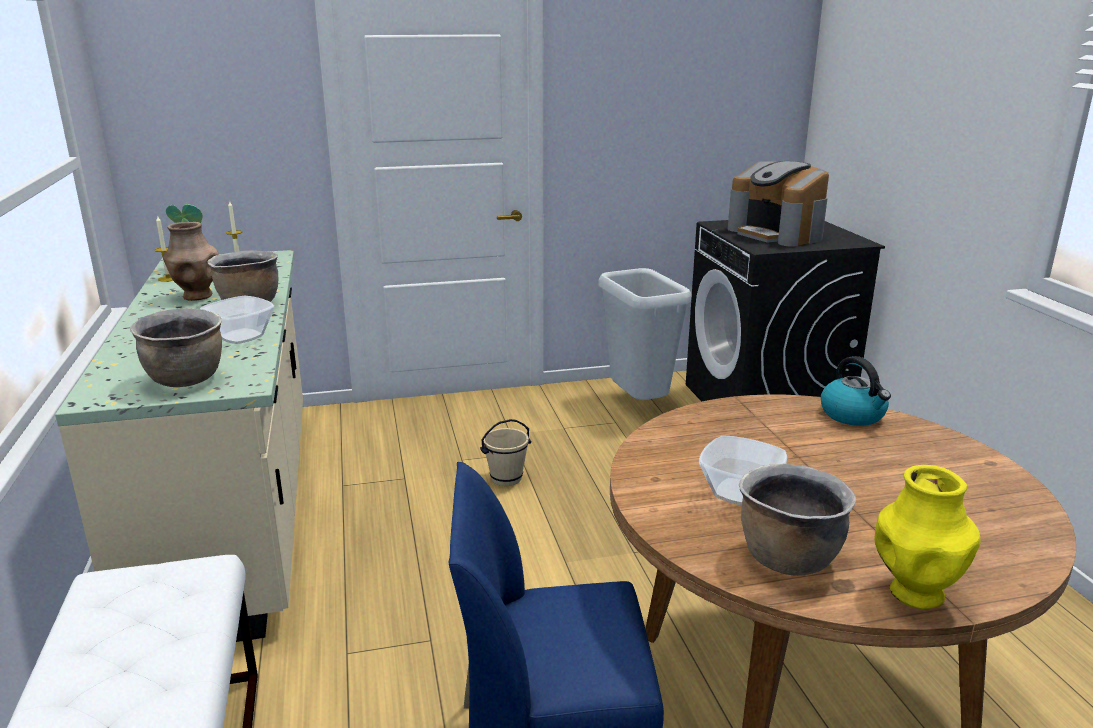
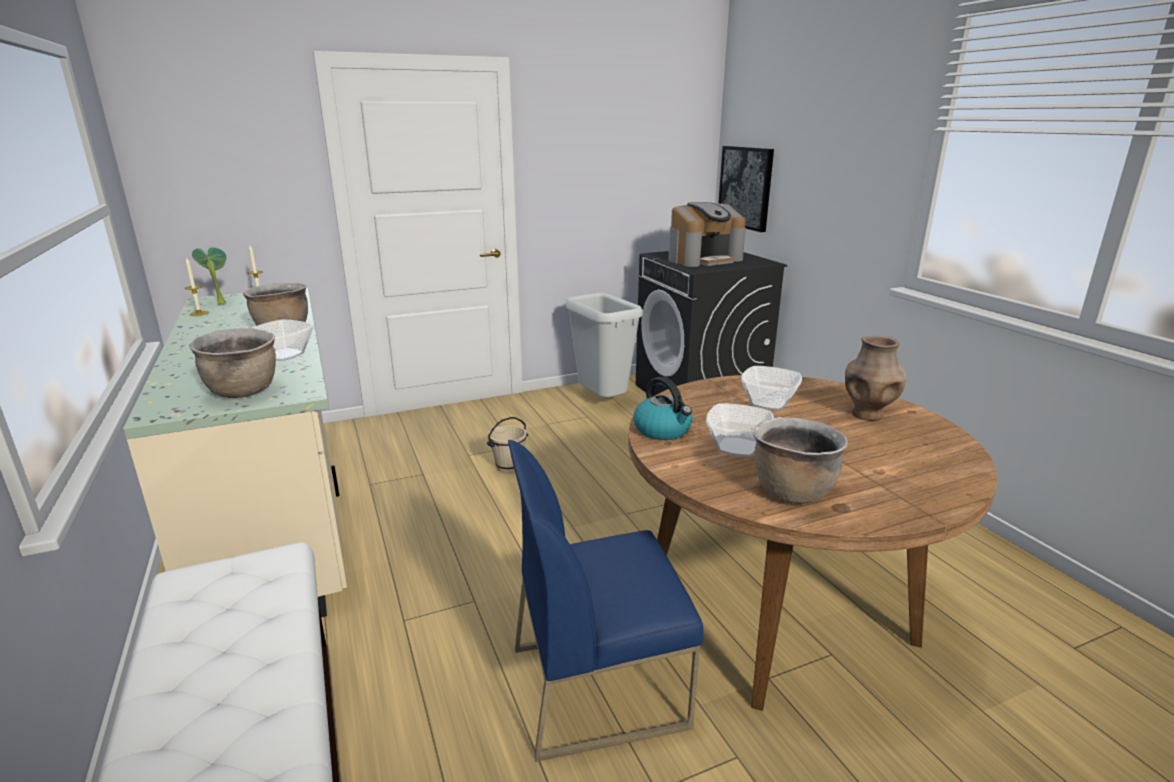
camera: 10 degrees left, 0 degrees up
(197, 296) = (231, 326): brown vase -> brown vase (867, 415)
(776, 234) = (704, 259): coffee machine -> coffee machine turned 75 degrees counterclockwise
(802, 437) = (769, 404): none -> bowl
(841, 142) = (745, 187): none -> picture
(853, 415) = (800, 386): kettle -> kettle (663, 430)
(914, 593) = (895, 508): yellow vase -> none

